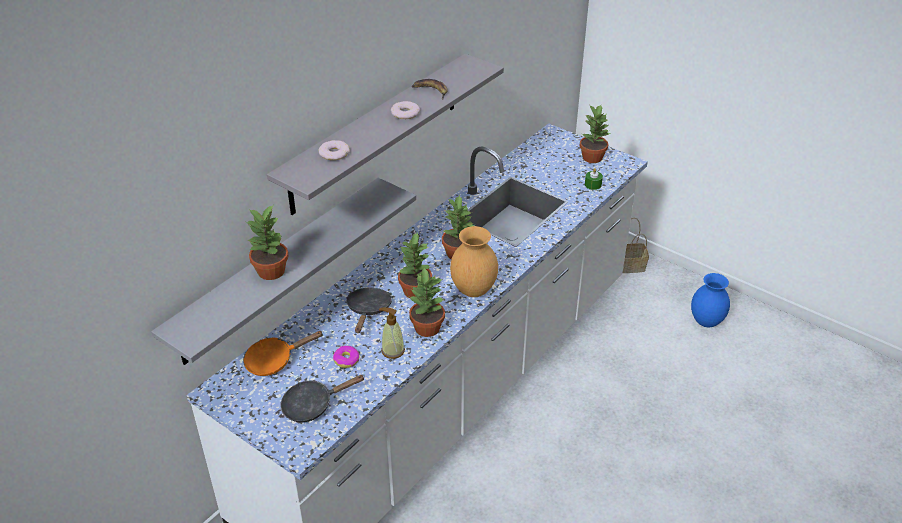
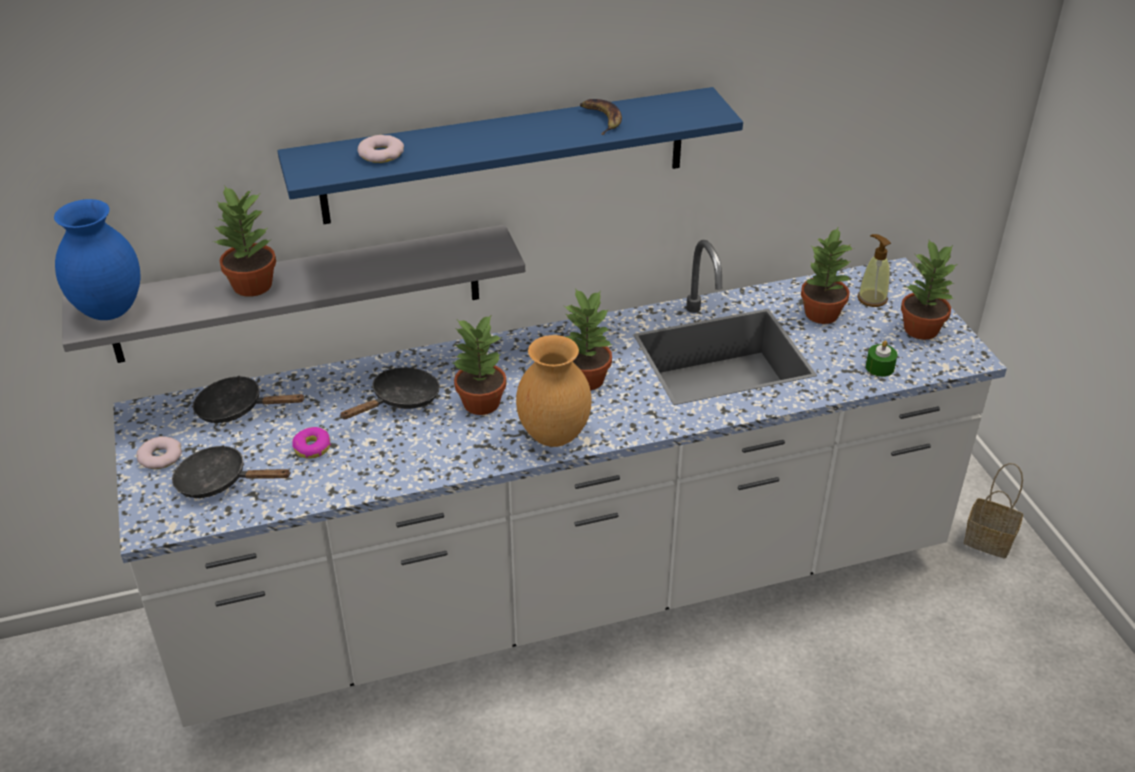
camera: 35 degrees right, 0 degrees up
(274, 360) = (237, 409): orange frying pan -> black frying pan
(376, 132) = (505, 156): grey shelf -> blue shelf
(392, 350) = (375, 463): soap dispenser -> soap dispenser (872, 298)
(405, 113) = (530, 136): donut -> donut (160, 456)
(427, 328) = (444, 456): potted plant -> potted plant (821, 314)
(705, 322) = (1038, 680): blue vase -> blue vase (108, 311)

